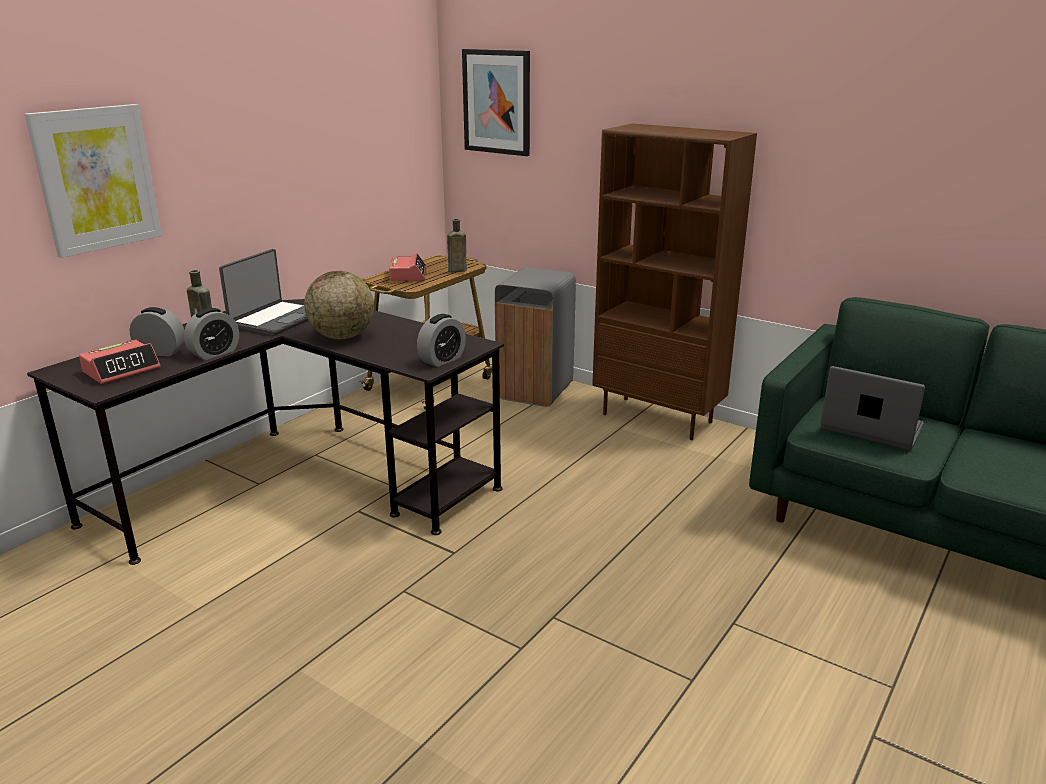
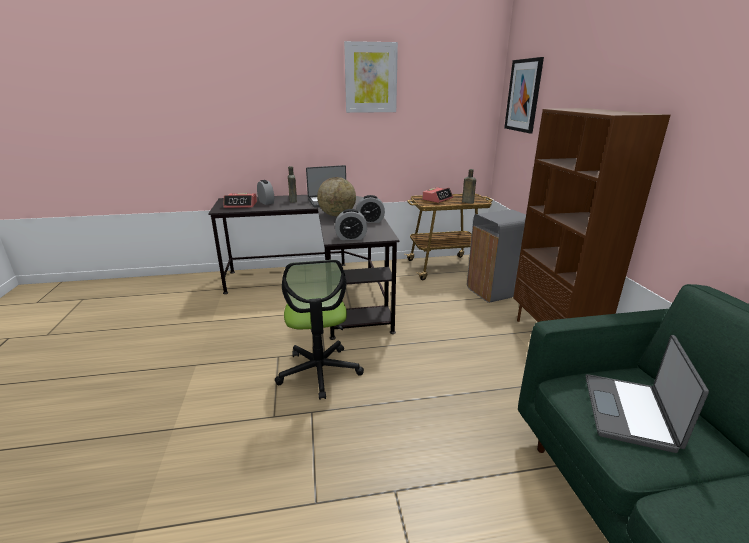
camera: 45 degrees right, 0 degrees up
(96, 179) = (262, 115): picture -> picture (371, 78)
(214, 353) = (280, 208): alarm clock -> alarm clock (370, 221)
(488, 575) = (319, 371): none -> office chair
(870, 429) = (630, 413): laptop -> laptop turned 150 degrees counterclockwise

